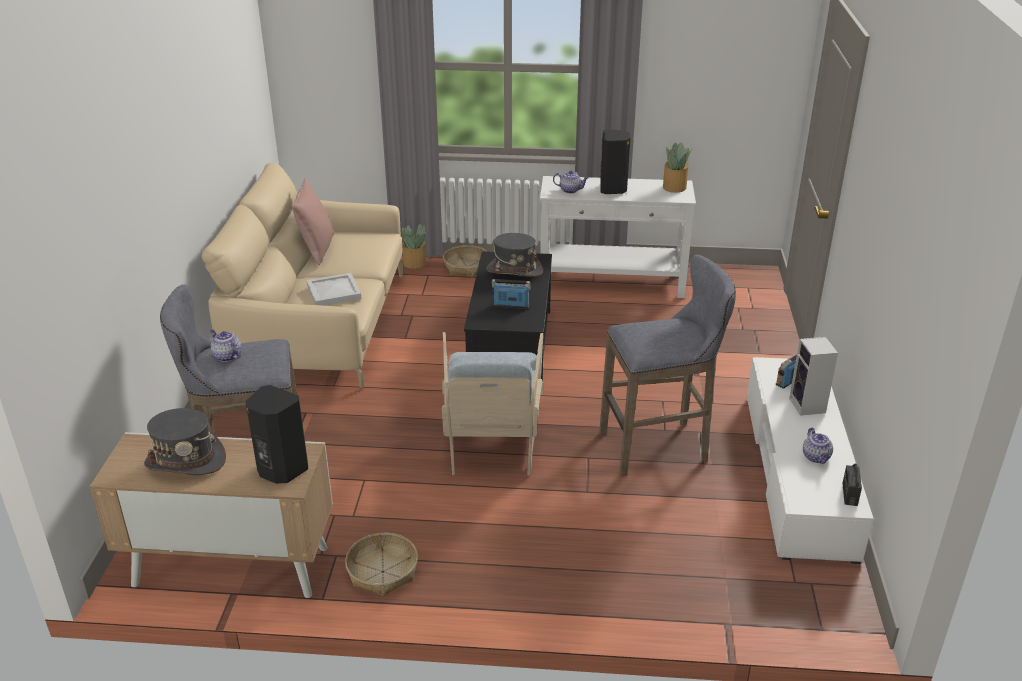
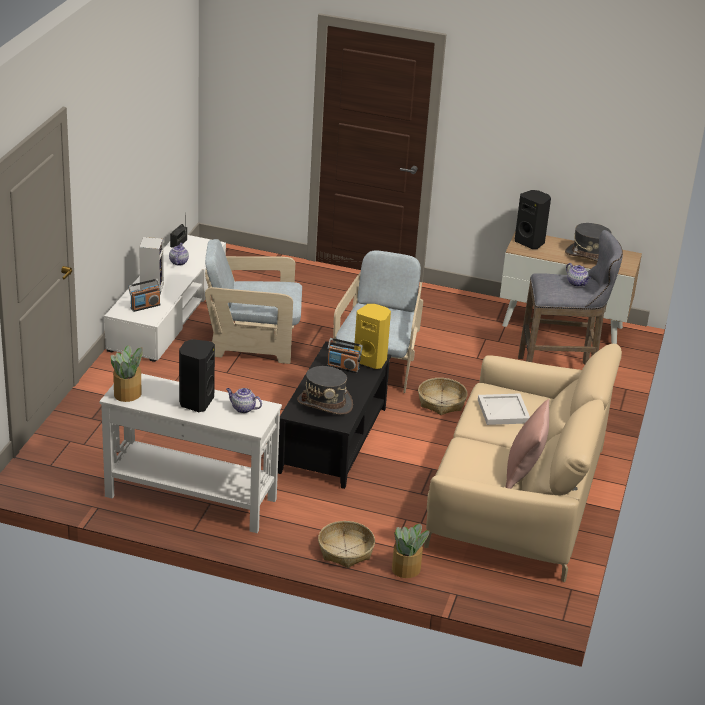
camera: 170 degrees left, 0 degrees up
(382, 571) = (467, 309): basket -> basket (441, 402)
(483, 317) = (371, 360): none -> yellow speaker
(659, 446) = (253, 342): grey stool -> beige armchair

